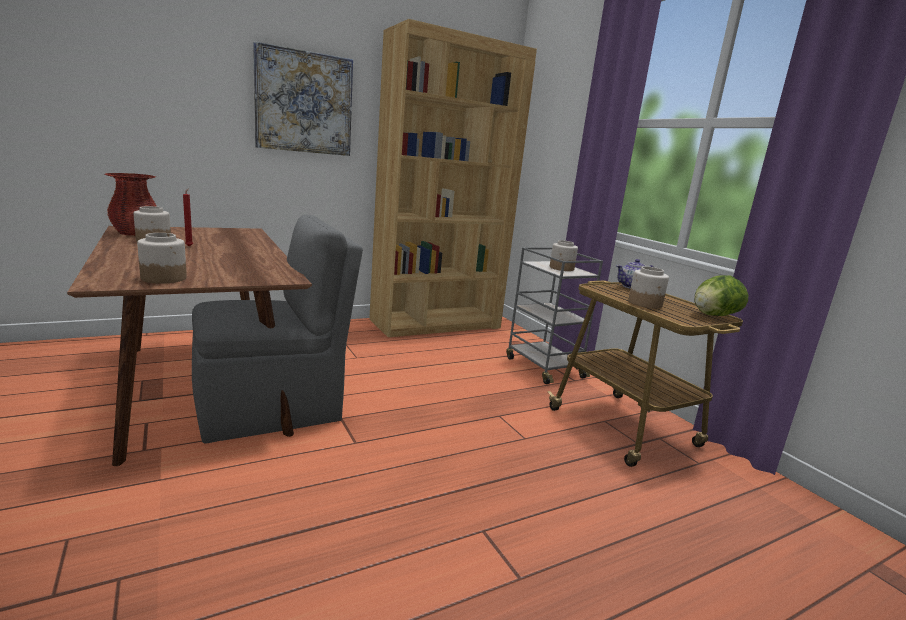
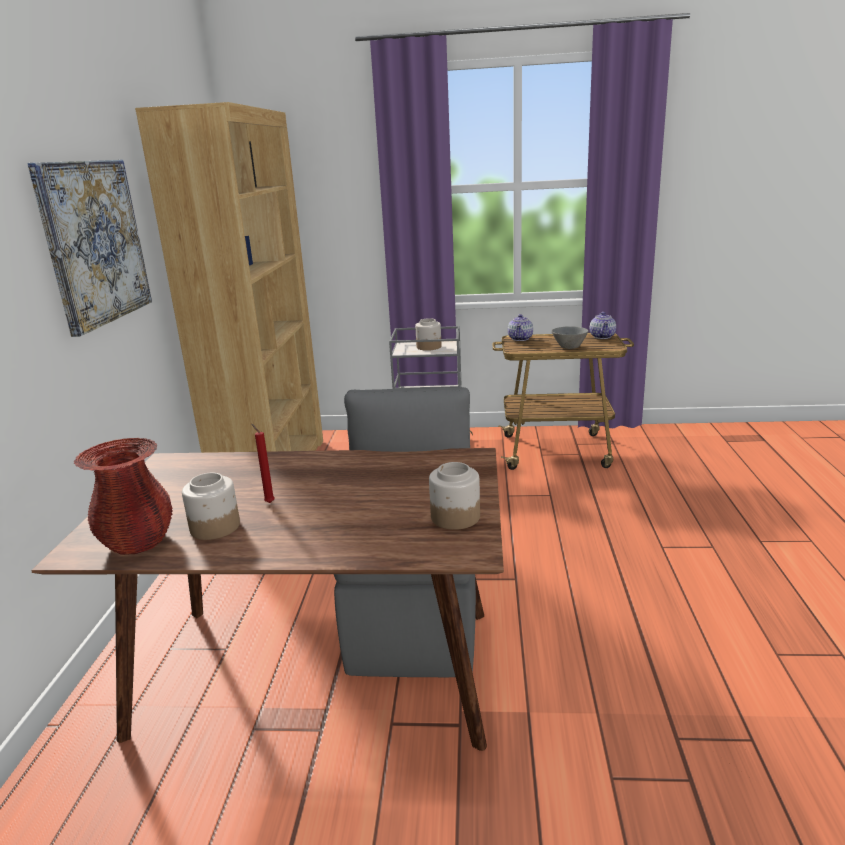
camera: 55 degrees left, 5 degrees up
(645, 303) = (570, 346): jar -> grey bowl
(714, 315) = (602, 336): lettuce -> teapot

